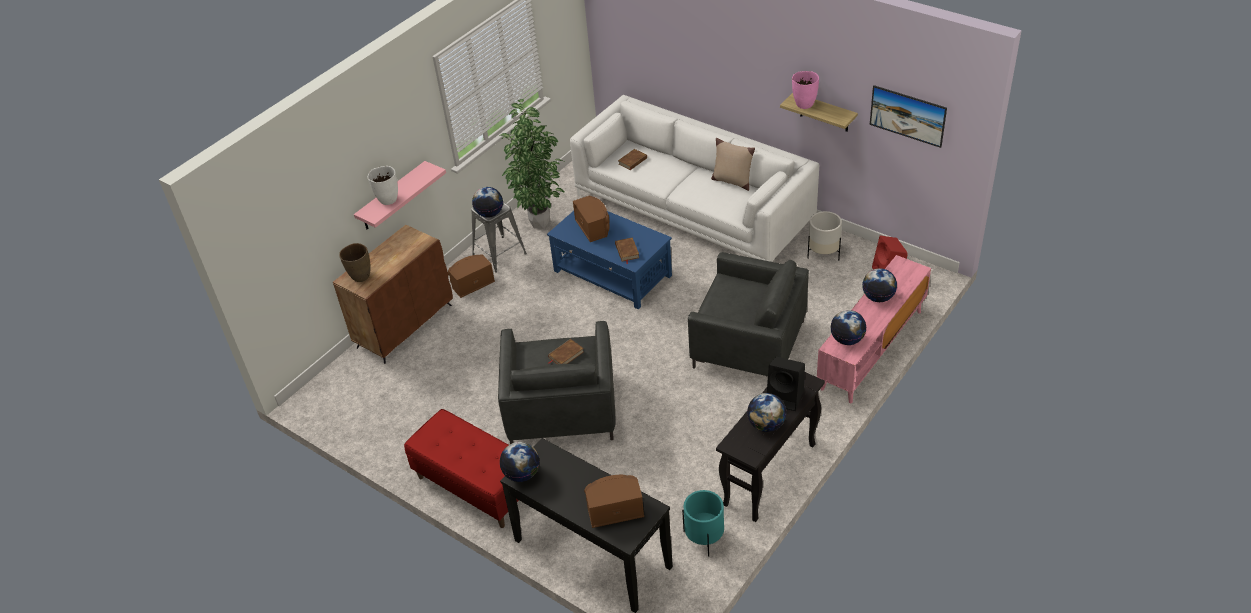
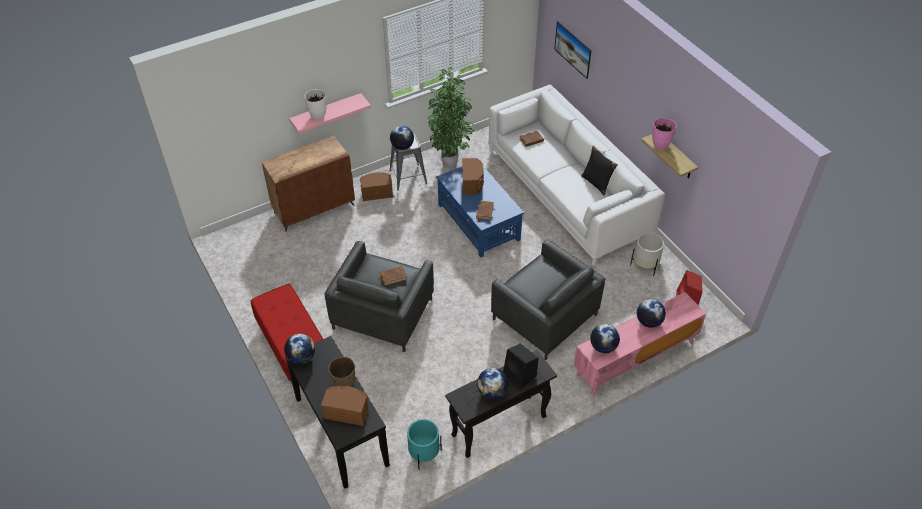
camera: 20 degrees right, 5 degrees up
(360, 276) = (281, 164): brown vase -> brown vase (344, 384)
(732, 181) = (596, 183): beige pillow -> black pillow
(906, 125) = (729, 192): picture -> picture (572, 56)

